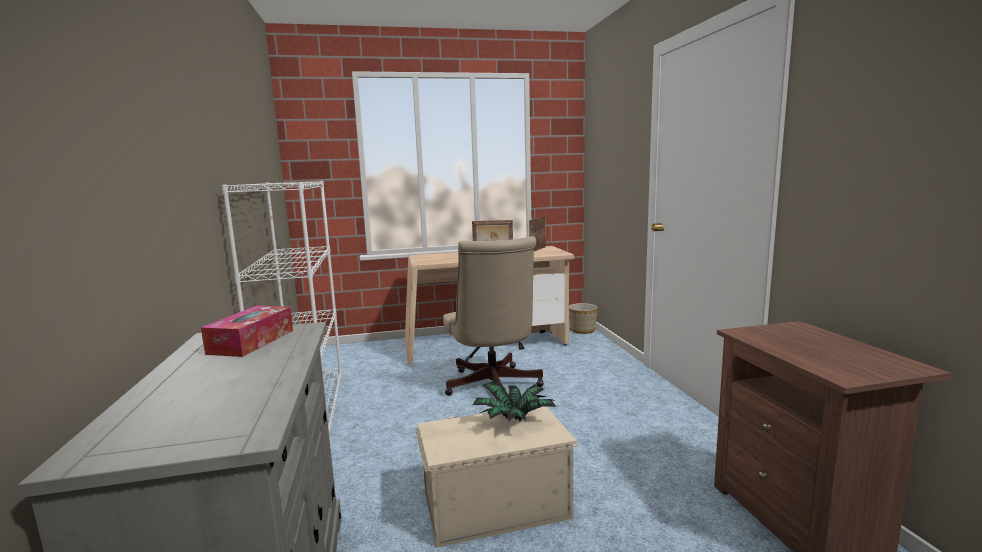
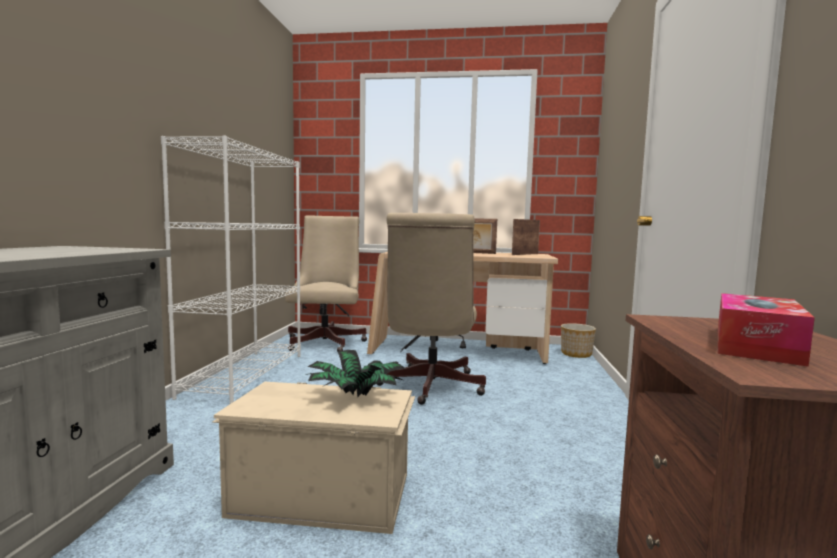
camera: 20 degrees right, 5 degrees down
(252, 341) = (75, 249): tissue box -> tissue box (756, 345)
(352, 356) = (327, 341): none -> beige office chair

